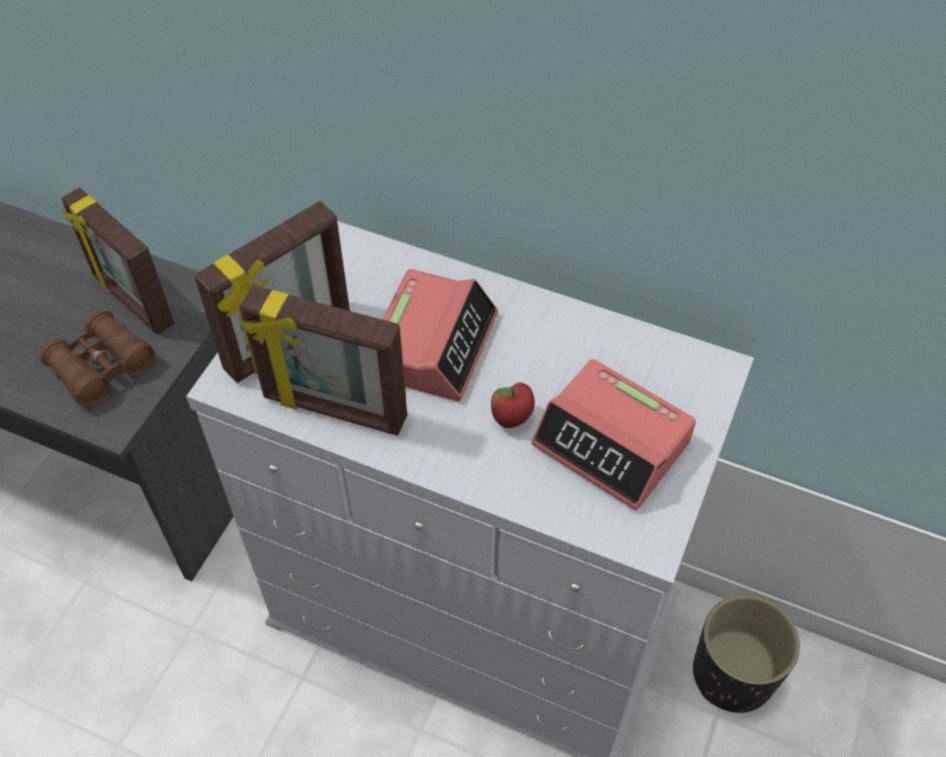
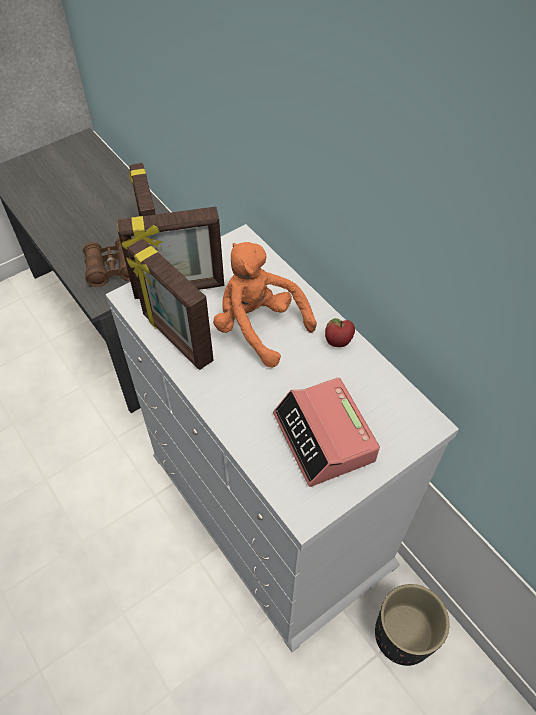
camera: 30 degrees right, 0 degrees up
(434, 345) = (258, 327): alarm clock -> orange plush toy
(512, 419) = (273, 393): apple -> apple (338, 343)

